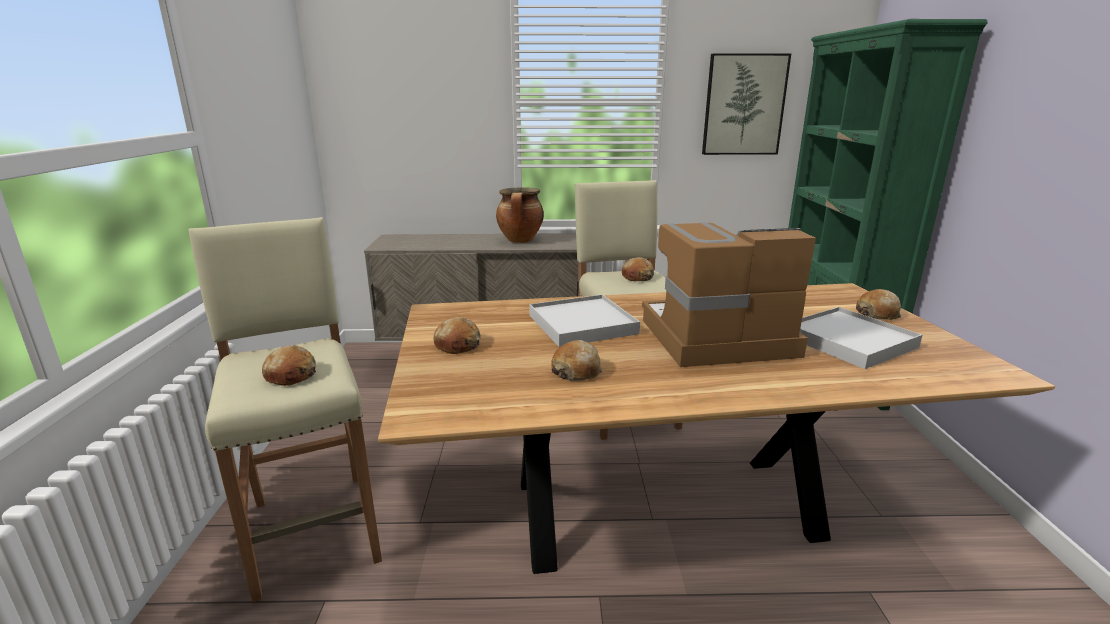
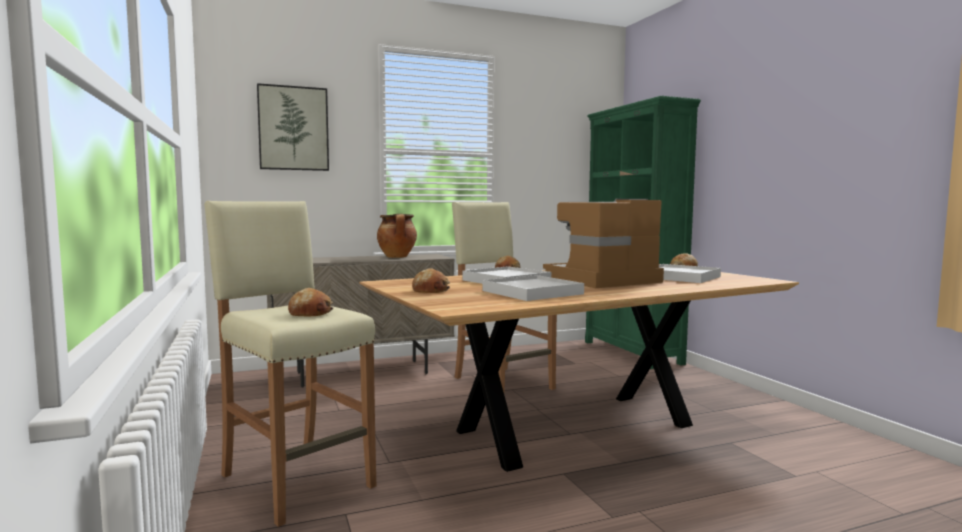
camera: 20 degrees left, 15 degrees down
(576, 371) = (532, 292): bread -> white tray
(744, 105) = (548, 159): picture -> picture (293, 128)

